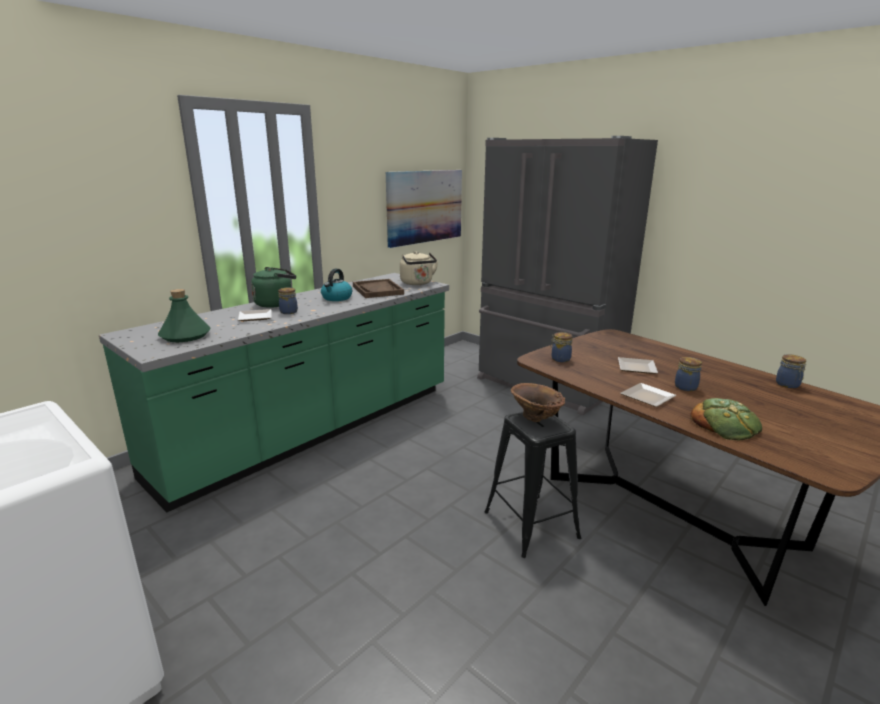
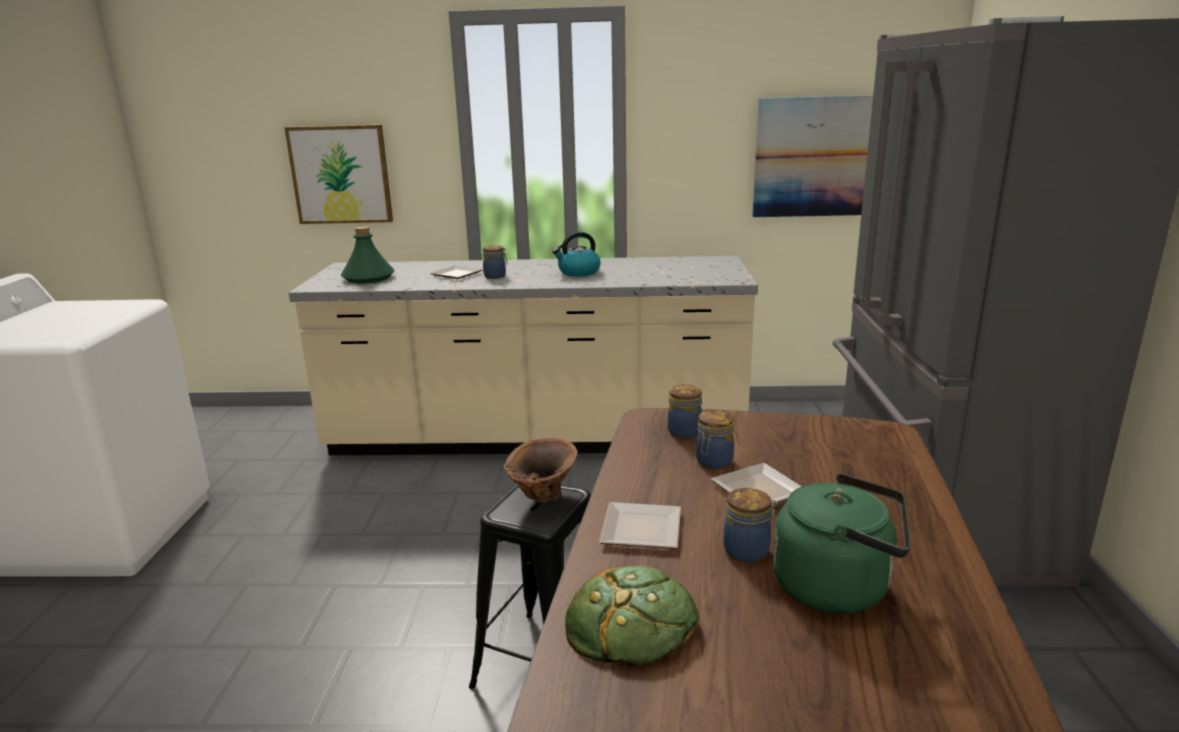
camera: 50 degrees right, 0 degrees up
(78, 247) = (341, 174): none -> picture
(276, 303) = (511, 265): green kettle -> green kettle (838, 587)
(313, 430) = (536, 438): green counter -> beige counter
(378, 290) = (647, 273): brown tray -> none
(417, 283) = (720, 274): beige kettle -> none
(788, 385) = (980, 663): jar -> jar (713, 462)

